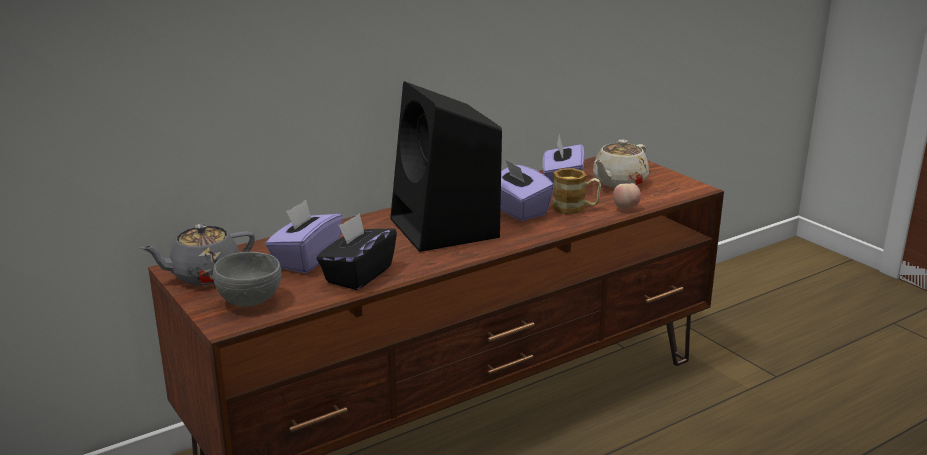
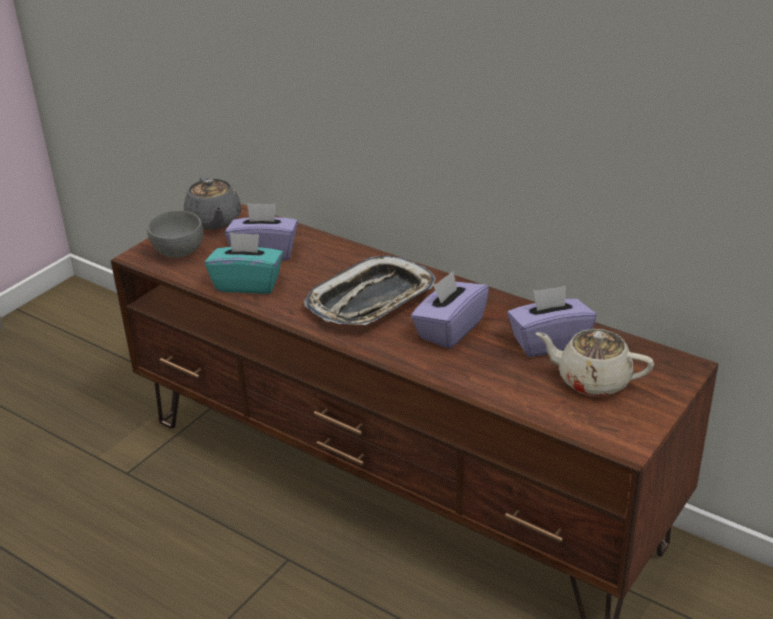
camera: 70 degrees right, 10 degrees up
(204, 275) = (214, 221): grey teapot -> grey teapot turned 150 degrees counterclockwise
(358, 275) = (248, 284): black tissue box -> turquoise tissue box
(446, 229) = (371, 301): black speaker -> tray
(575, 208) = (483, 365): mug -> none
(625, 208) = (509, 400): apple -> none

